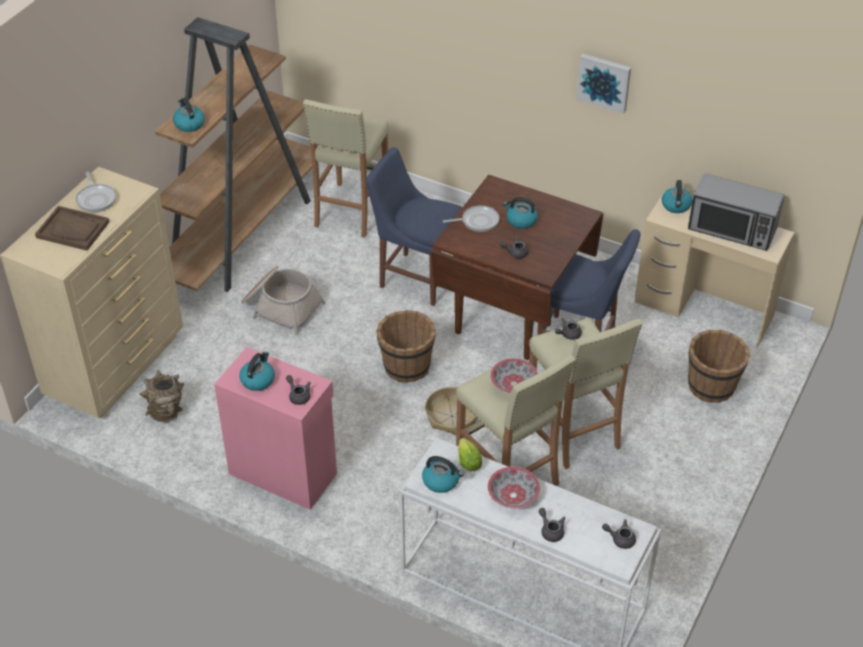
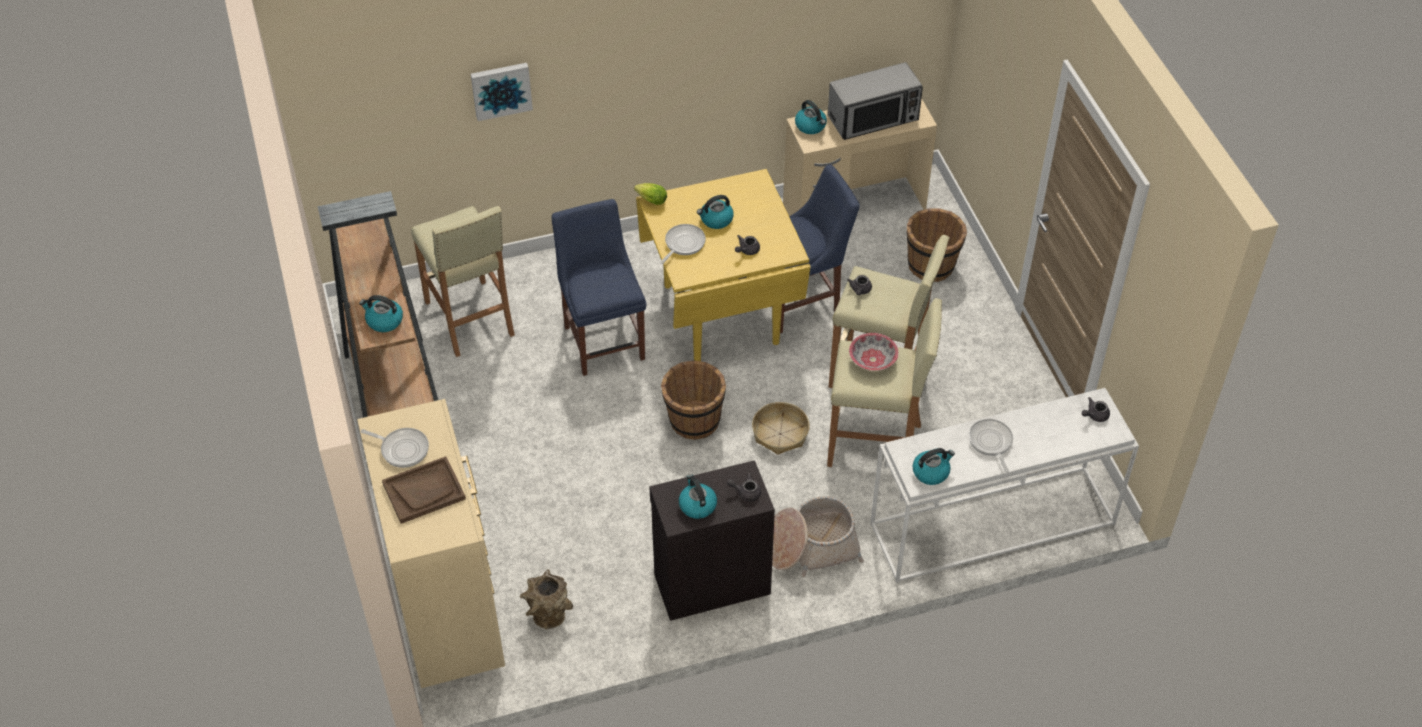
camera: 45 degrees left, 5 degrees up
(281, 307) = (524, 449): basket -> basket (811, 546)
(283, 472) = (710, 583): pink cabinet -> black cabinet
(415, 277) = (603, 339): blue chair -> blue chair turned 90 degrees clockwise
(467, 461) = (928, 442): lettuce -> lettuce (650, 200)
(512, 496) = (991, 442): bowl -> frying pan
(514, 314) = (722, 313): brown dining table -> yellow dining table
(551, 530) = (1046, 446): grey teapot -> none
(604, 82) = (706, 47): picture -> picture (501, 89)

